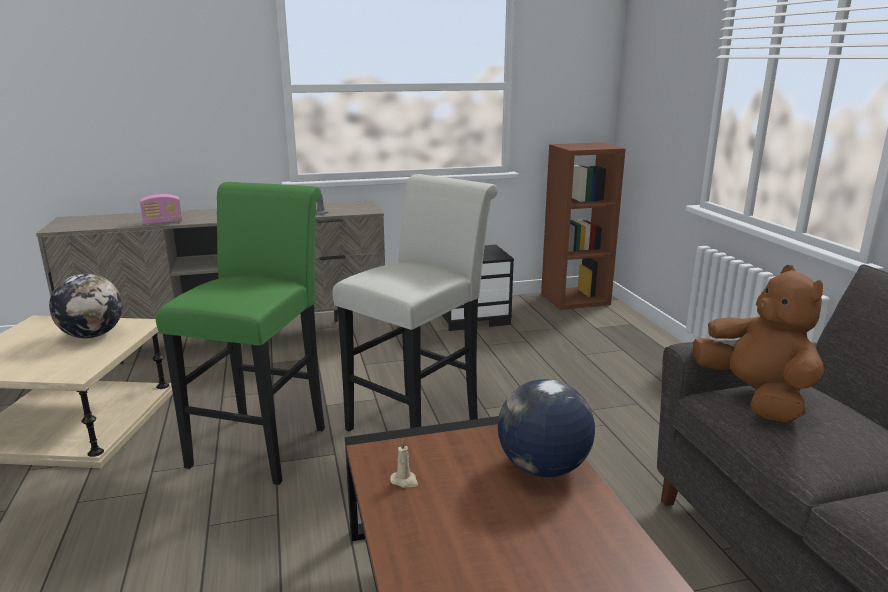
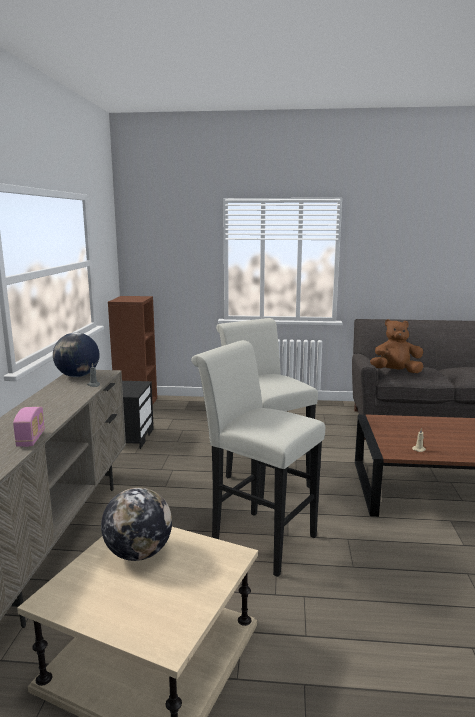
camera: 70 degrees left, 5 degrees down
(264, 441) = (257, 538): green stool -> white stool
(542, 468) = (410, 423): globe -> globe (78, 376)

